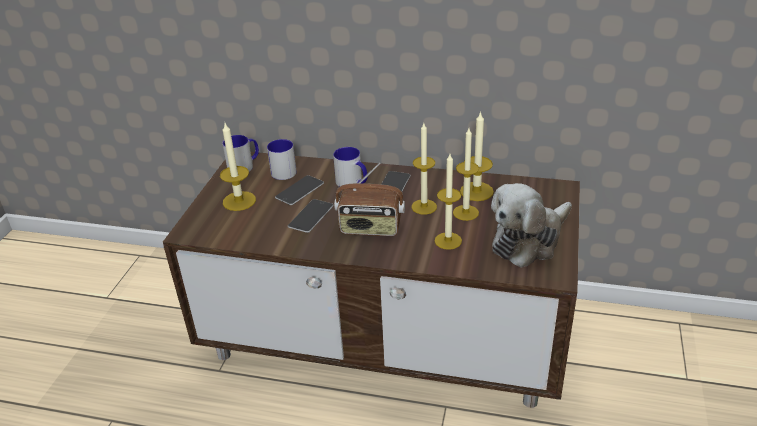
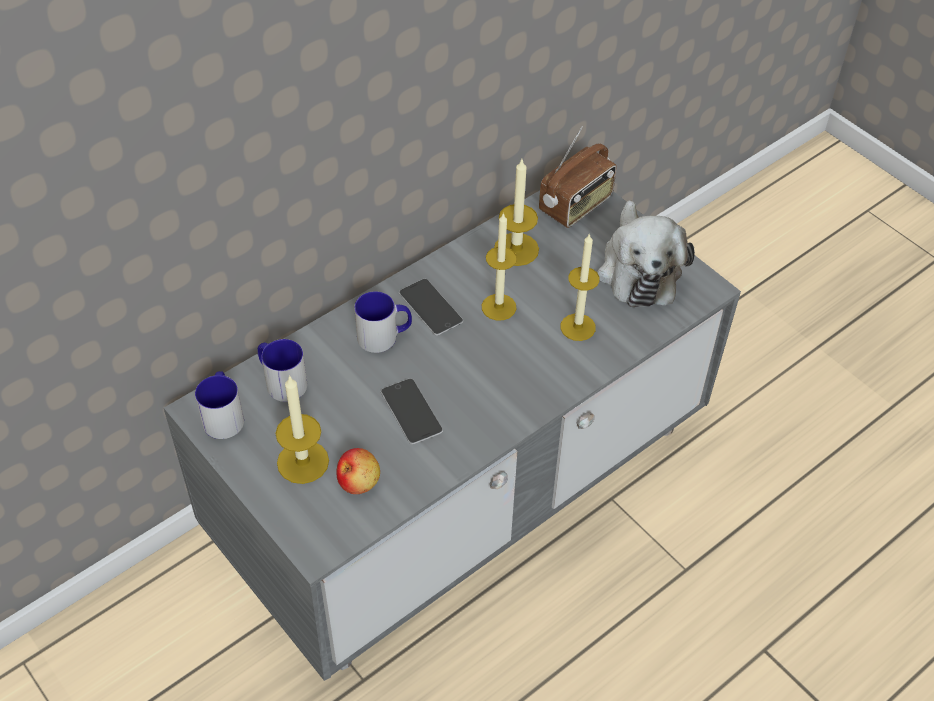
camera: 55 degrees left, 15 degrees up
(244, 223) = (359, 481): none -> apple
(299, 190) = (345, 392): phone -> none
(370, 228) = (492, 374): radio -> radio (576, 206)
(386, 334) = (464, 480): brown tv stand -> grey tv stand
(465, 212) = (544, 282): candle -> none

